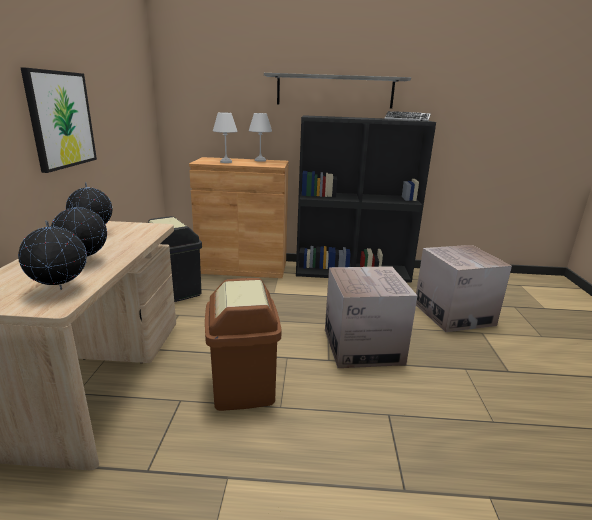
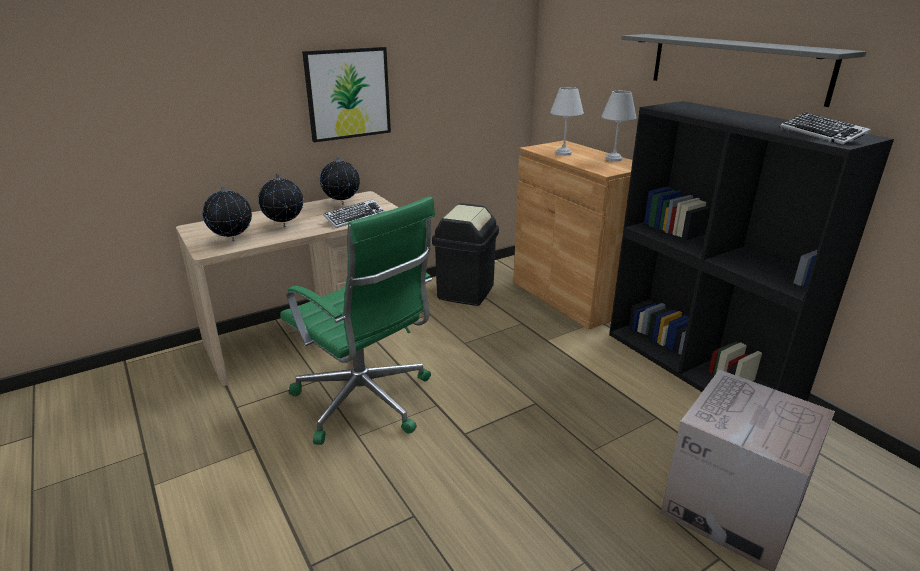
camera: 55 degrees right, 5 degrees up
(135, 237) = (355, 217): none -> keyboard
(244, 387) = (365, 402): brown trash can -> green office chair
(363, 346) = (522, 448): cardboard box -> none

